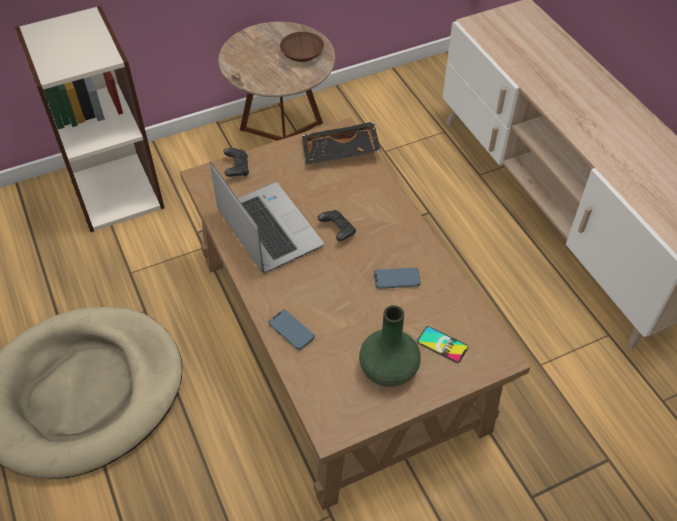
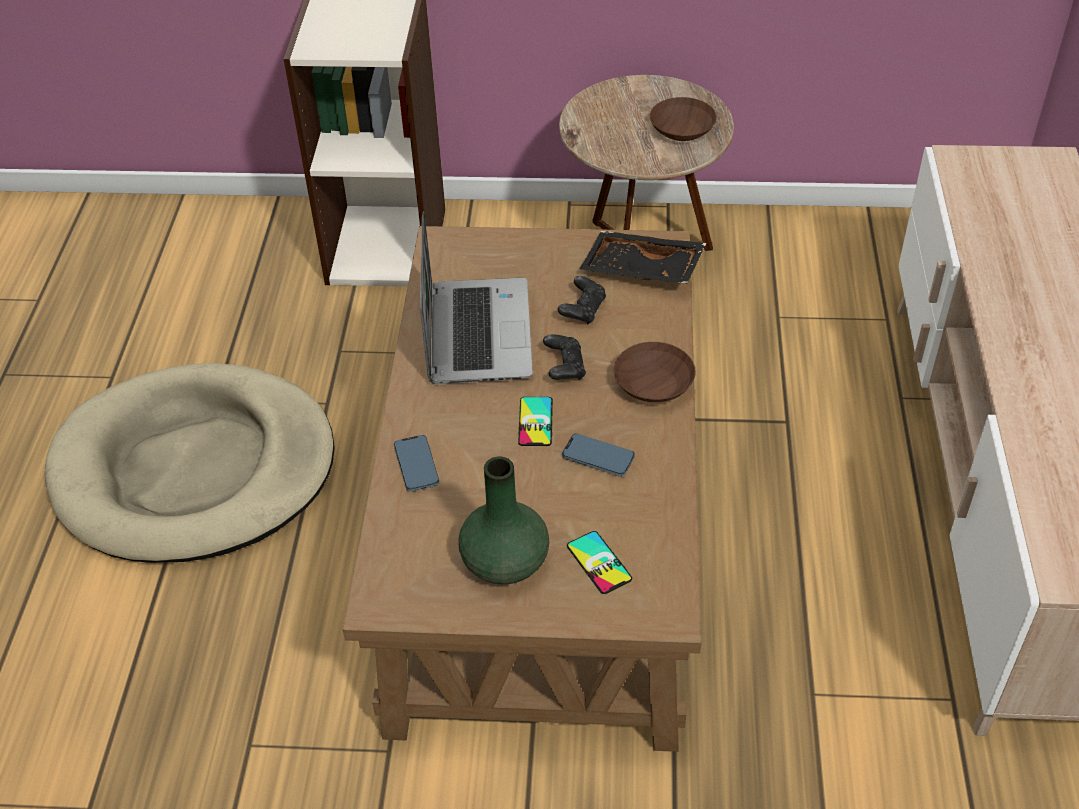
camera: 30 degrees right, 5 degrees down
(237, 169) = (490, 246): black game controller -> black game controller (583, 310)
(344, 272) = (535, 422): none -> phone
(396, 222) = (652, 385): none -> brown bowl

